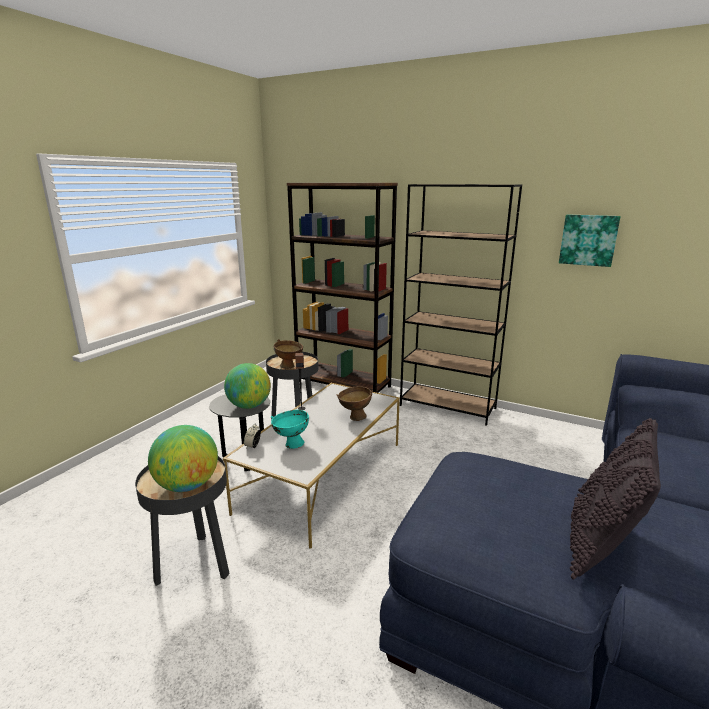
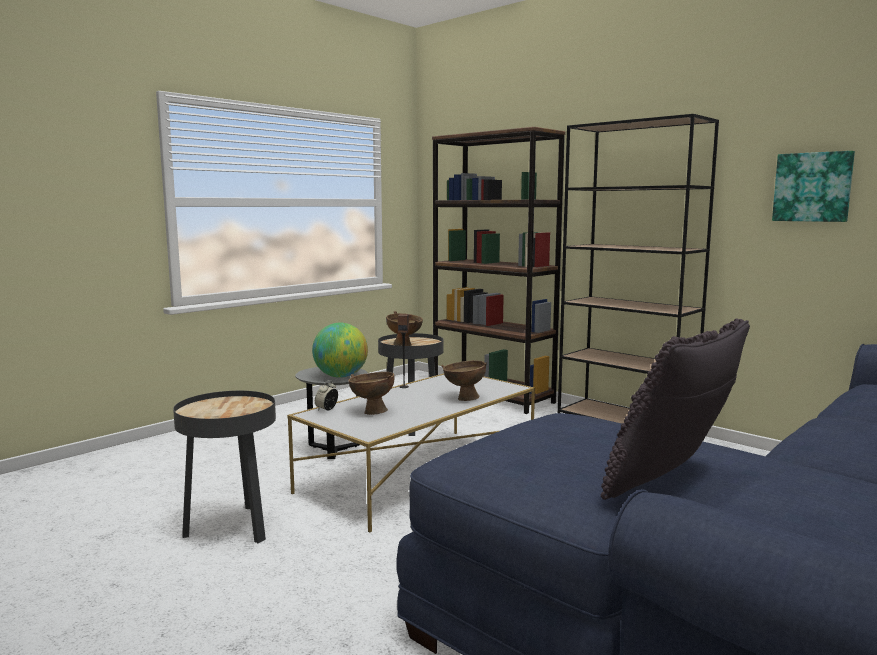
camera: 15 degrees right, 10 degrees down
(187, 485) = (227, 414): globe -> none
(290, 444) = (371, 411): turquoise bowl -> brown bowl

